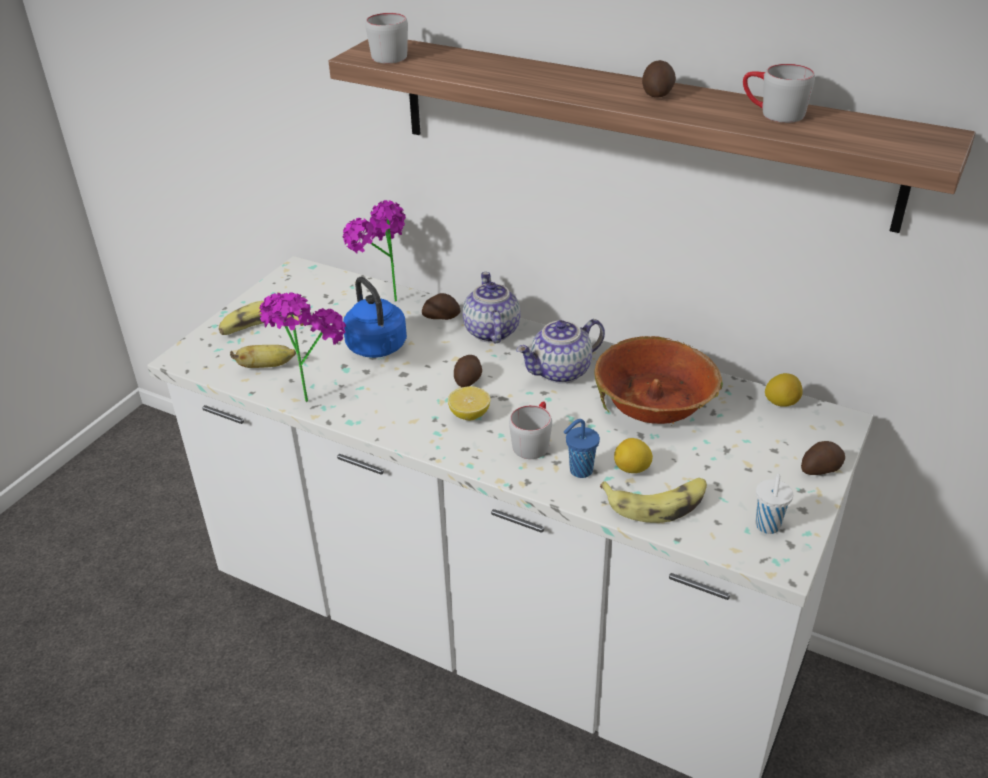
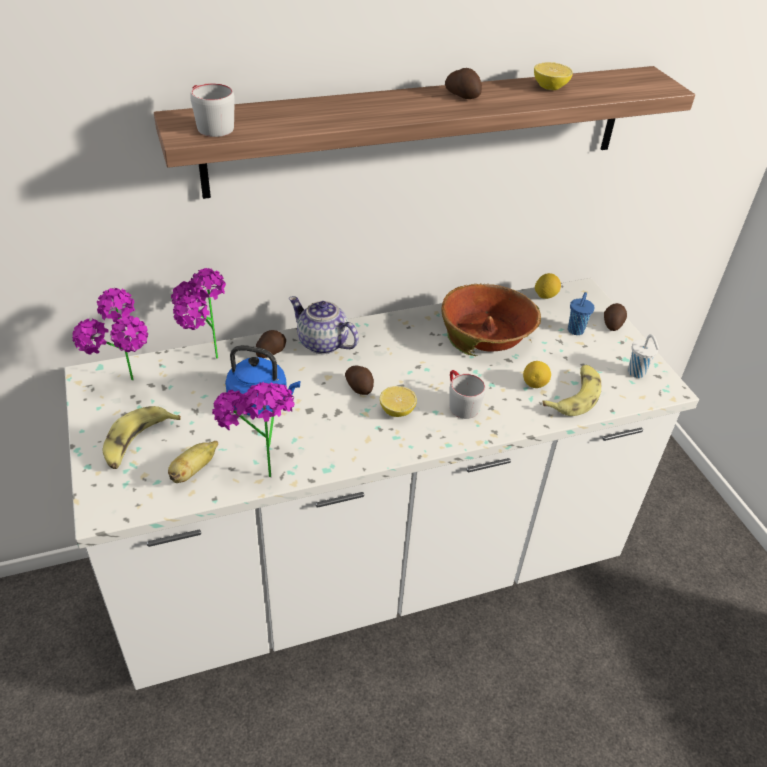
camera: 50 degrees left, 5 degrees up
(307, 290) = (128, 389): none -> potted plant
(561, 372) = (408, 346): teapot -> none
(579, 471) = (511, 404): blue cup -> blue cup (575, 331)
(772, 113) = (549, 87): grey mug -> lemon

